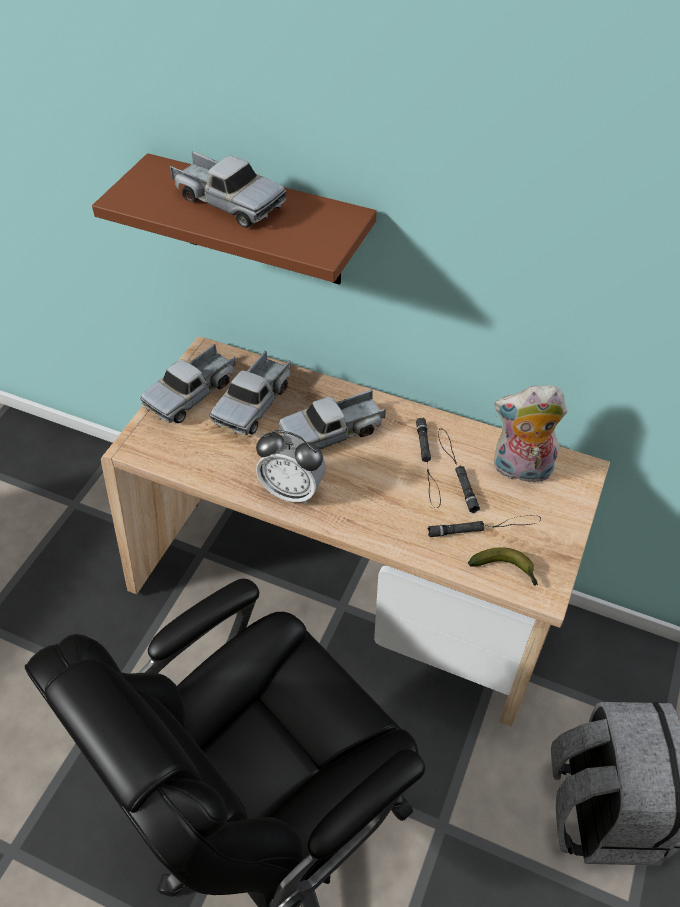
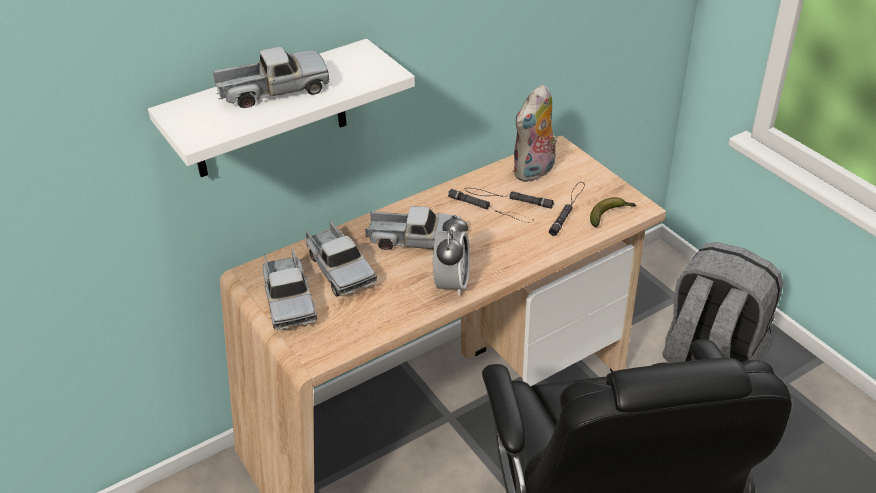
camera: 55 degrees left, 10 degrees down
(261, 222) = (269, 111): brown shelf -> white shelf
(292, 491) = (452, 284): alarm clock -> alarm clock turned 45 degrees counterclockwise
(333, 432) = (414, 240): toy truck -> toy truck turned 90 degrees counterclockwise

